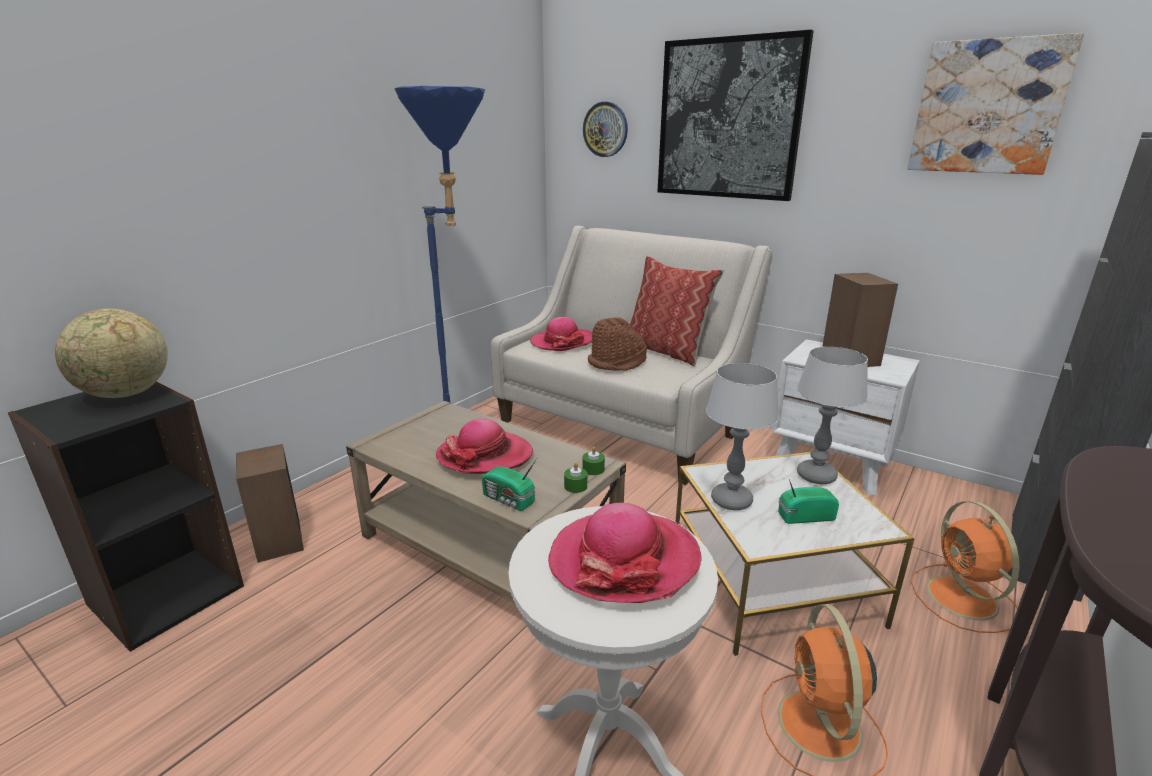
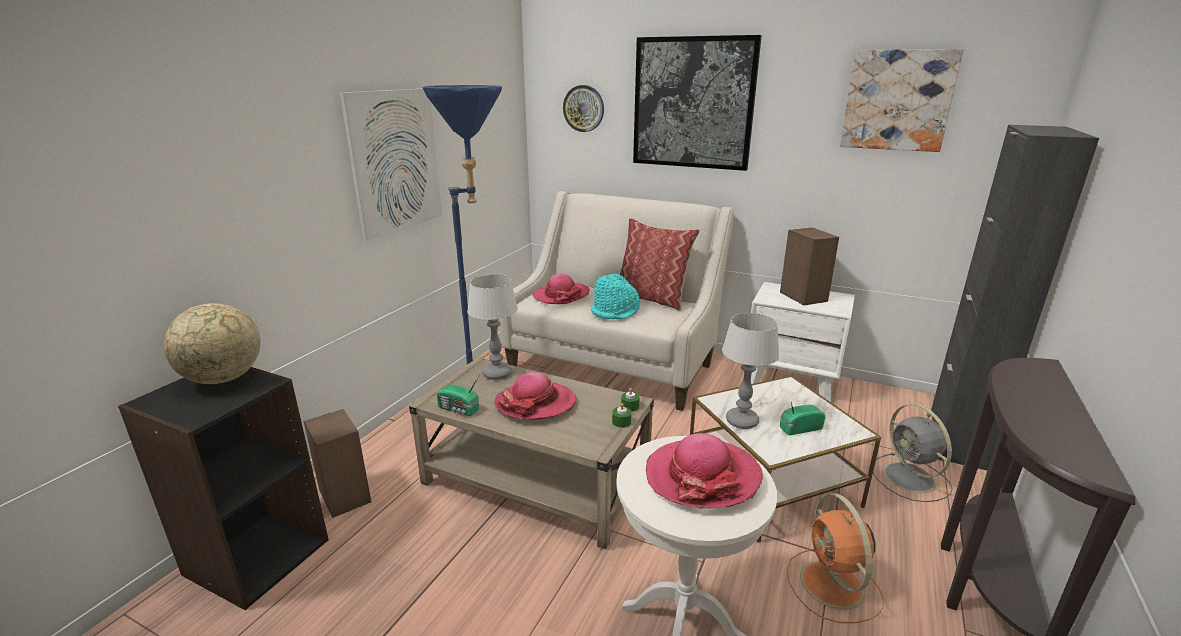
camera: 10 degrees left, 0 degrees up
(371, 176) = (395, 161): none -> picture
(509, 500) = (572, 439): radio -> radio (459, 409)
(617, 363) = (615, 312): brown hat -> turquoise hat
(816, 475) = (798, 395): table lamp -> table lamp (497, 373)
(964, 599) = (910, 479): orange fan -> grey fan

